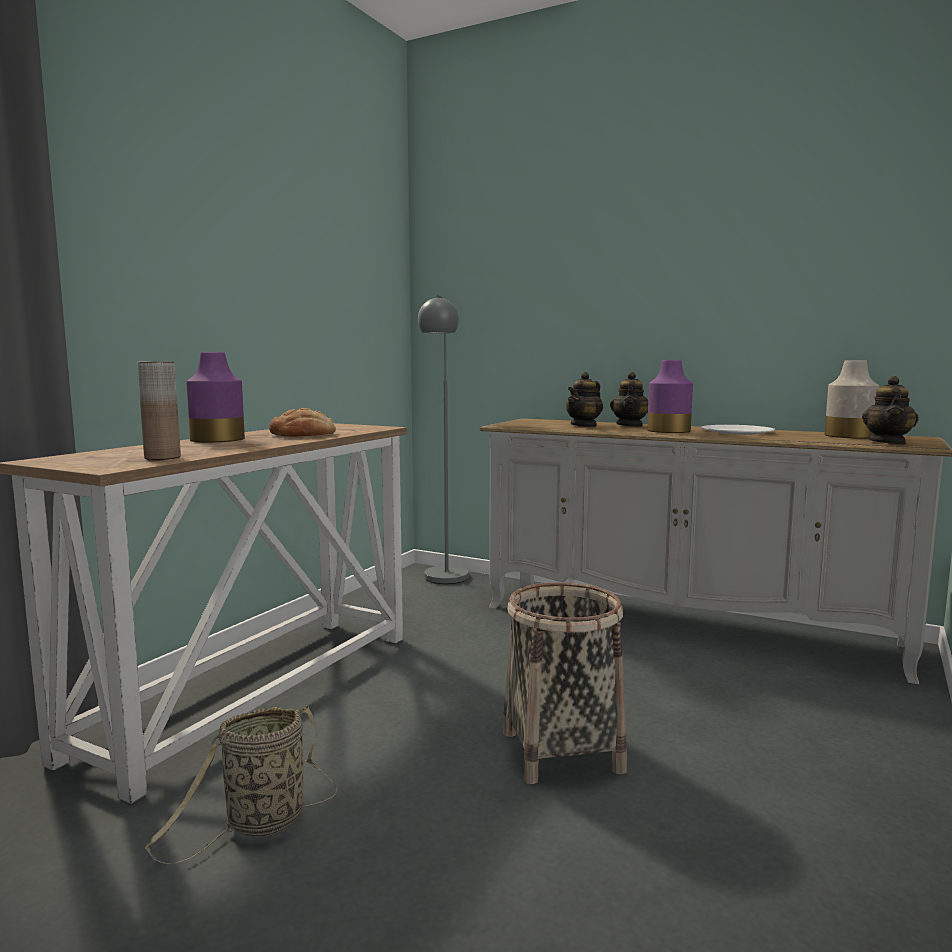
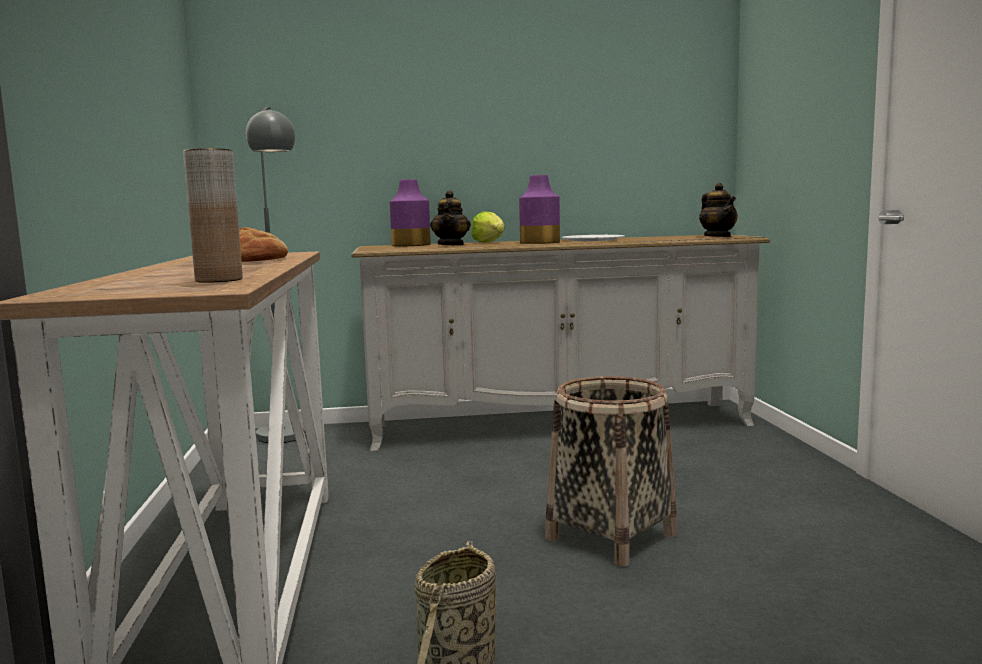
camera: 35 degrees left, 0 degrees up
(217, 439) = (166, 269): purple vase -> purple vase (410, 245)
(630, 425) = (489, 242): teapot -> lettuce
(848, 435) = (674, 236): beige vase -> none

